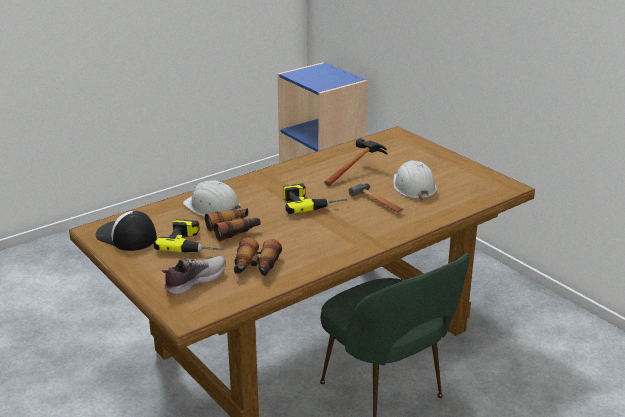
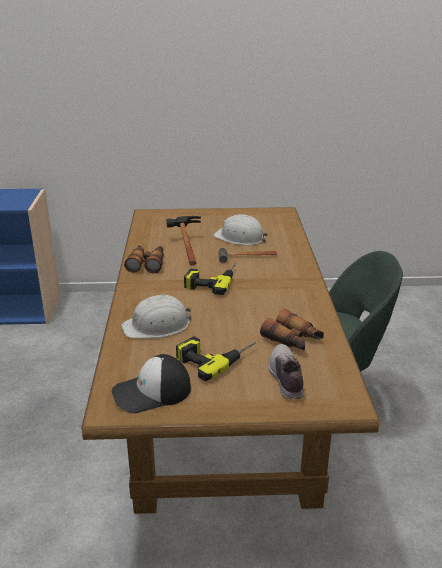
camera: 55 degrees left, 0 degrees up
(234, 229) = (214, 329): binoculars -> binoculars (147, 264)

